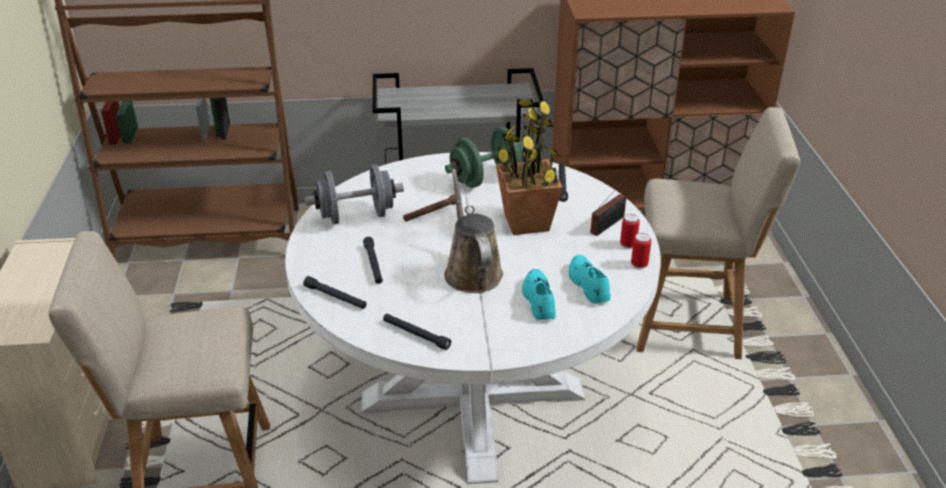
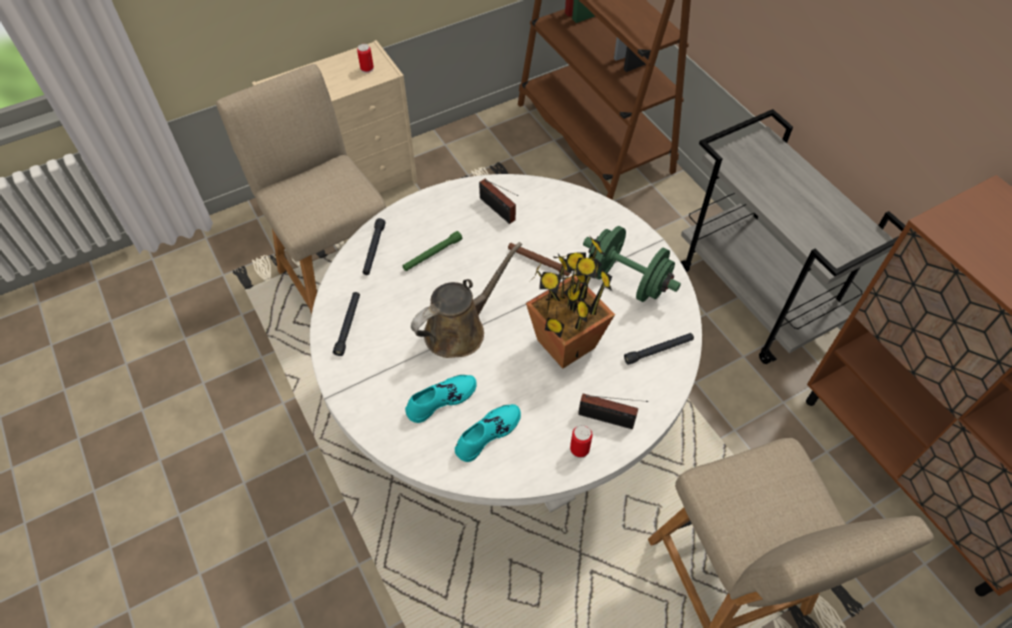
camera: 65 degrees right, 20 degrees up
(356, 216) = (498, 211): grey dumbbell -> radio
(373, 264) = (432, 254): black flashlight -> green flashlight
(639, 264) = (547, 471): can -> can (367, 69)

